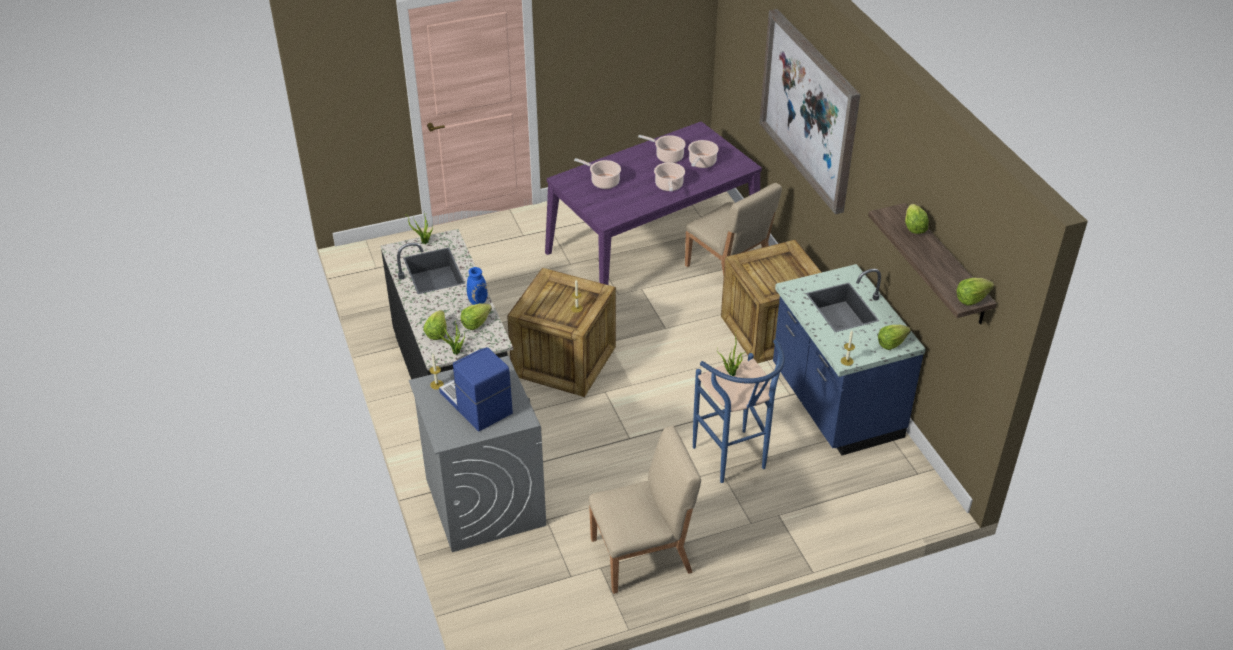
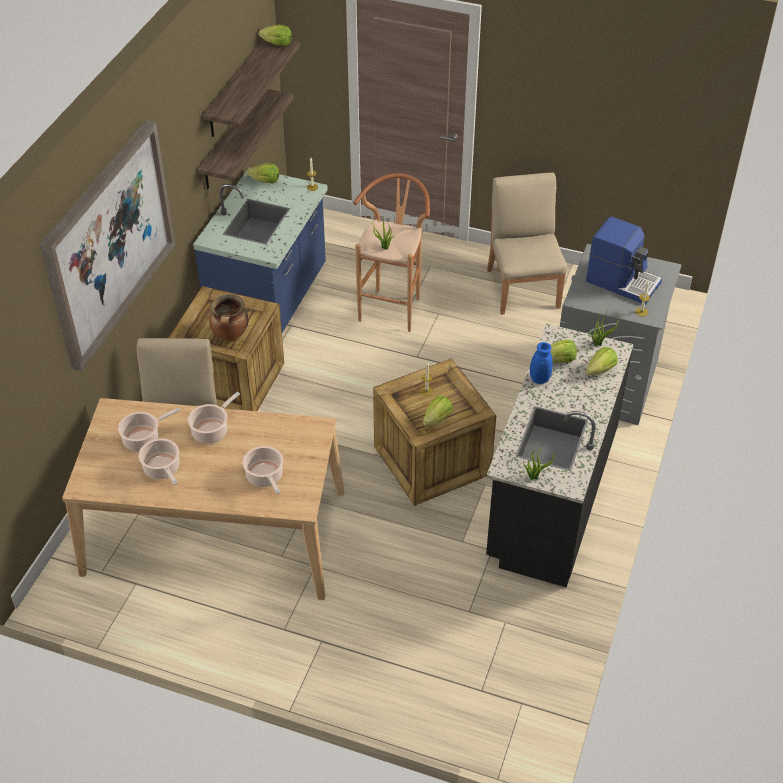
camera: 140 degrees left, 5 degrees up
(475, 404) = (622, 281): coffee machine -> coffee machine turned 60 degrees counterclockwise
(642, 555) = (523, 288): beige chair -> beige chair turned 60 degrees clockwise
(653, 247) = (215, 532): purple dining table -> beige dining table
(734, 462) = (393, 306): blue stool -> brown stool
(760, 268) = (231, 336): none -> cooking pot
(914, 227) = (229, 96): lettuce -> lettuce (437, 419)
(923, 291) = (232, 140): none -> shelf

